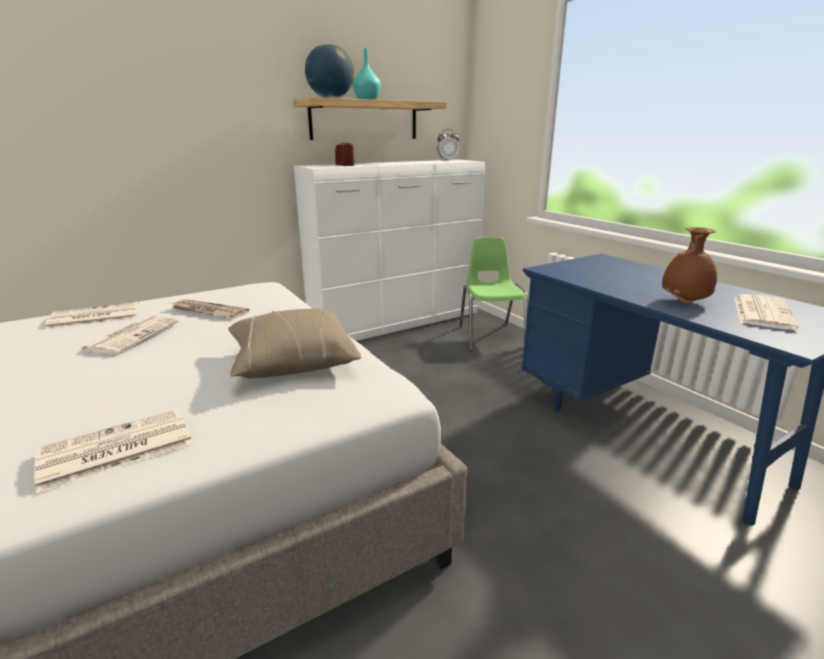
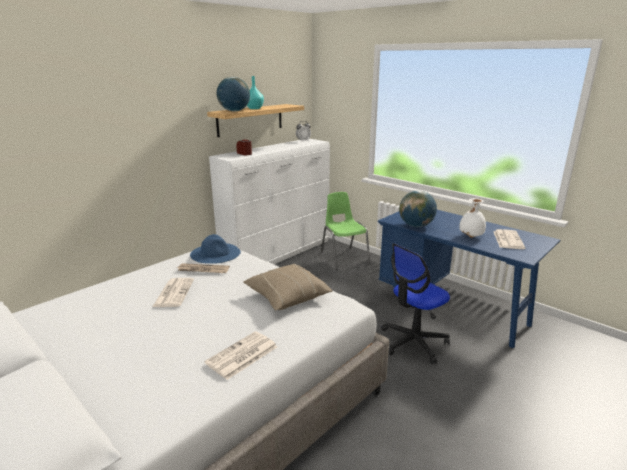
camera: 15 degrees left, 0 degrees up
(93, 317) = (130, 283): newspaper -> none
(249, 292) = (215, 253): none -> blue hat
(551, 480) = (413, 342): none -> office chair
(585, 279) = (416, 225): none -> globe
(683, 301) = (470, 236): brown vase -> white vase

